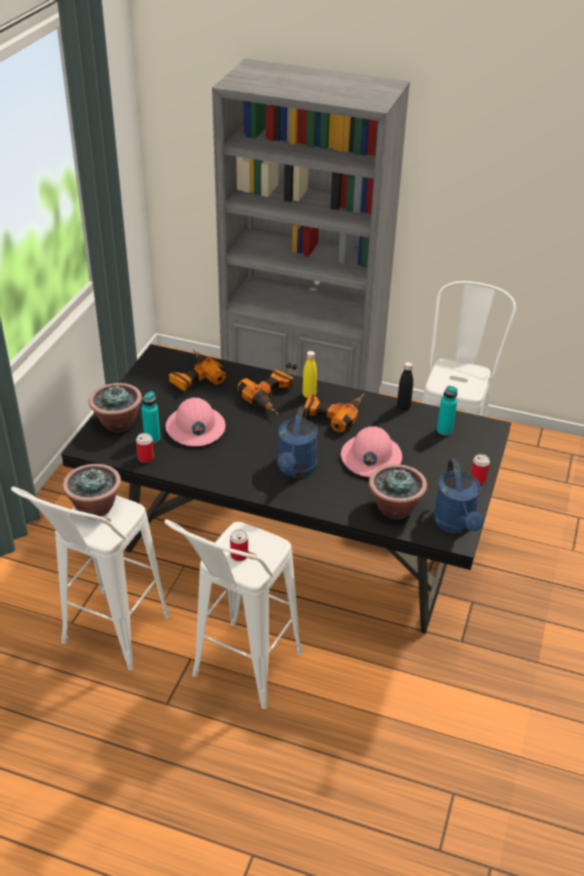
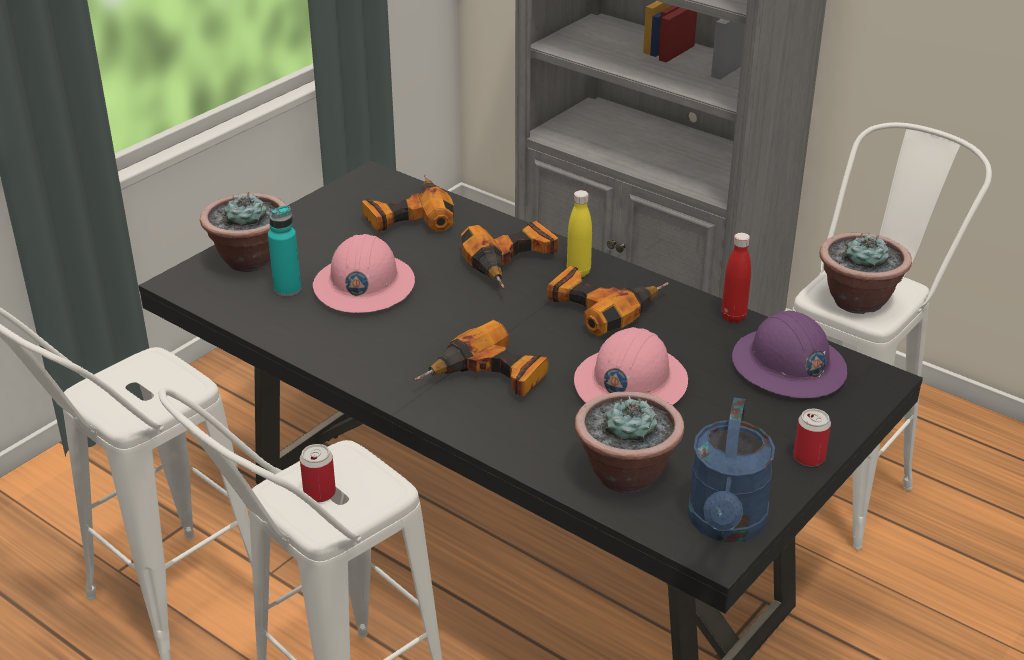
camera: 20 degrees right, 5 degrees down
(95, 507) = (141, 373): potted plant -> potted plant (857, 301)
(146, 458) = (259, 315): can -> none
(296, 469) = (488, 378): blue watering can -> power drill
(403, 406) = (733, 317): black bottle -> red bottle
(444, 430) = (788, 367): turquoise bottle -> purple hard hat

